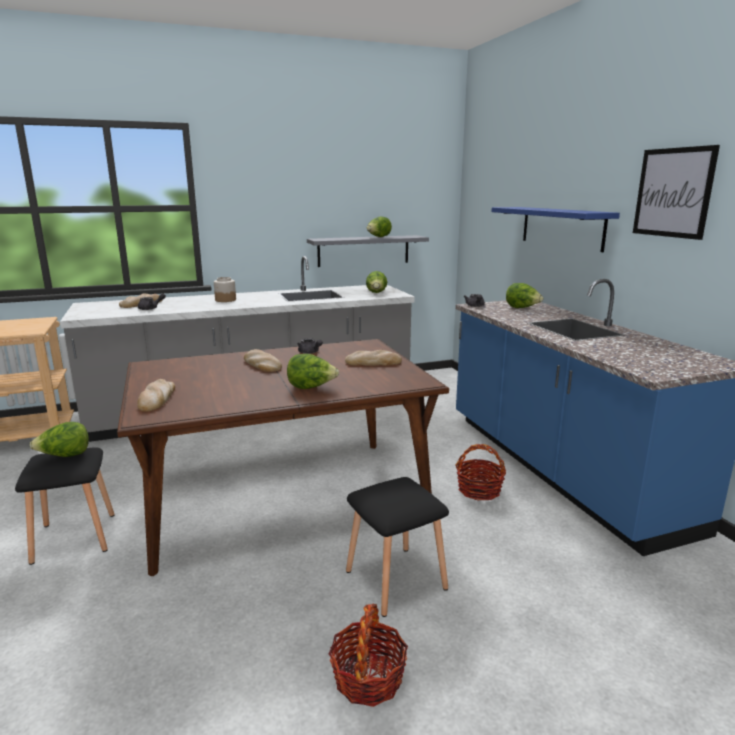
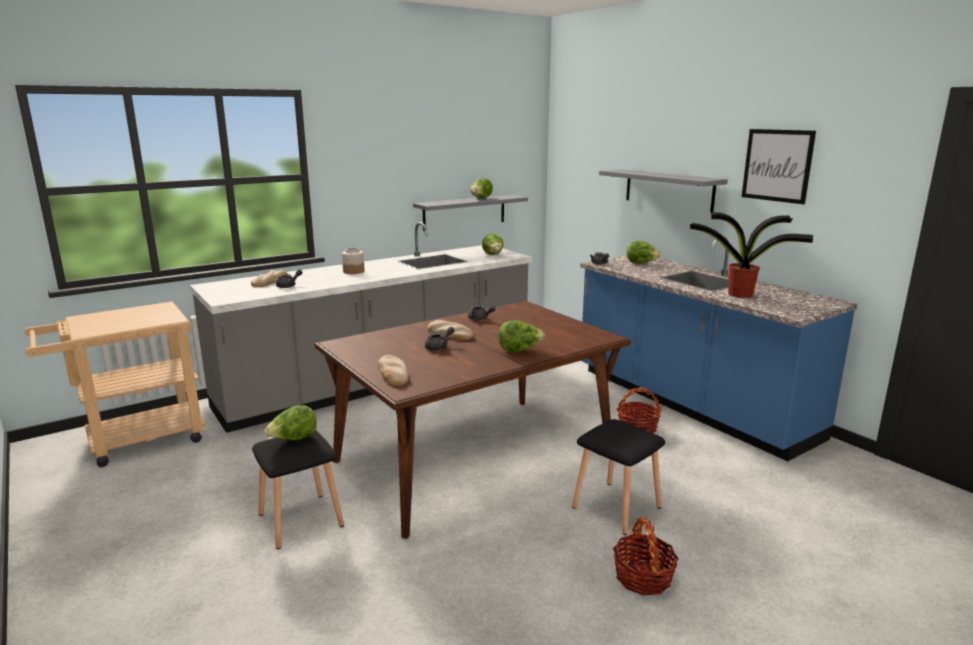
camera: 15 degrees left, 0 degrees up
(235, 376) = (439, 347): none -> grey teapot
(373, 362) = (547, 323): bread -> none
(561, 227) = (668, 189): blue shelf -> grey shelf
(608, 346) = (742, 294): none -> potted plant

